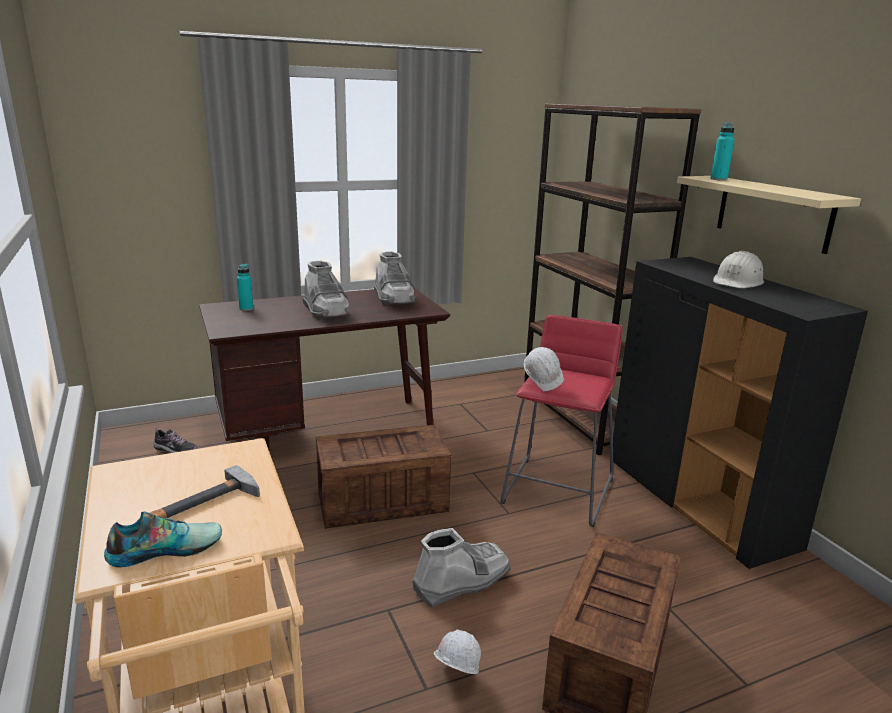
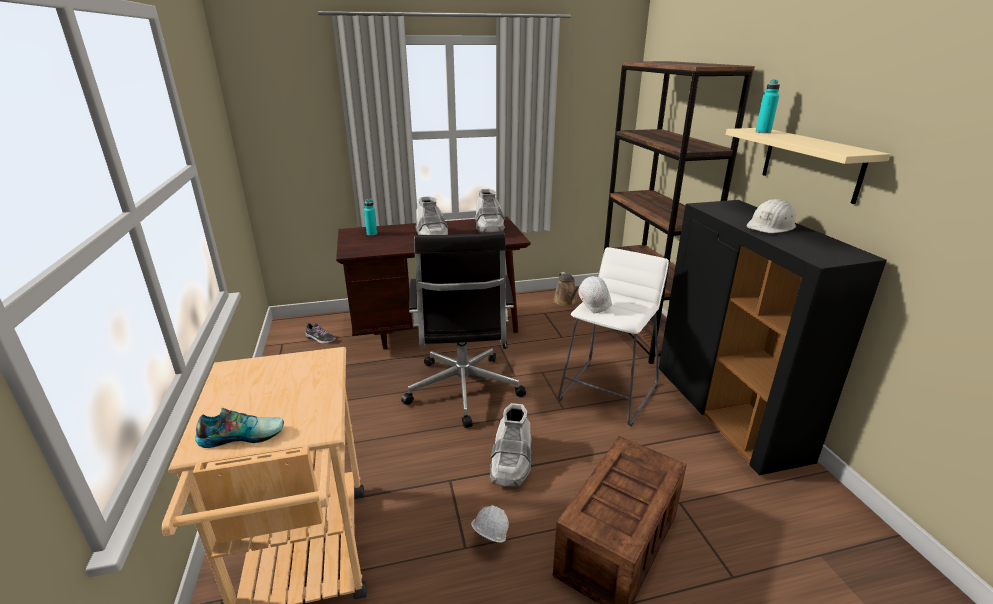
camera: 10 degrees right, 5 degrees up
(203, 504) = (281, 400): hammer -> none
(380, 502) = (463, 391): crate -> black office chair
(461, 581) = (512, 462): grey boot -> grey boot turned 120 degrees clockwise
(483, 389) = (566, 301): none -> brown watering can
(557, 490) = (608, 392): red stool -> white stool

